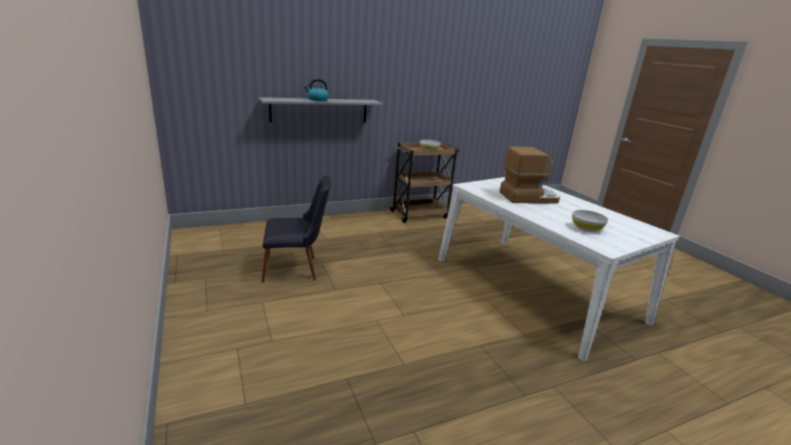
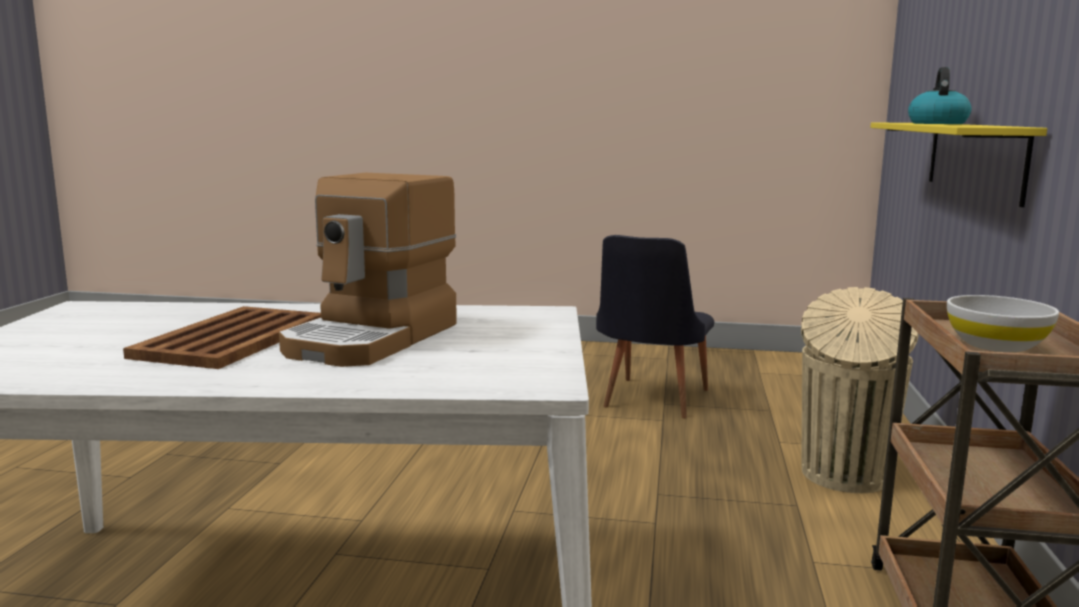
camera: 125 degrees right, 10 degrees down
(319, 110) = (974, 158): grey shelf -> yellow shelf
(347, 227) = (844, 476): none -> beige trash can
(564, 212) = (234, 338): none -> brown tray
(586, 228) = (146, 324): white bowl -> none

